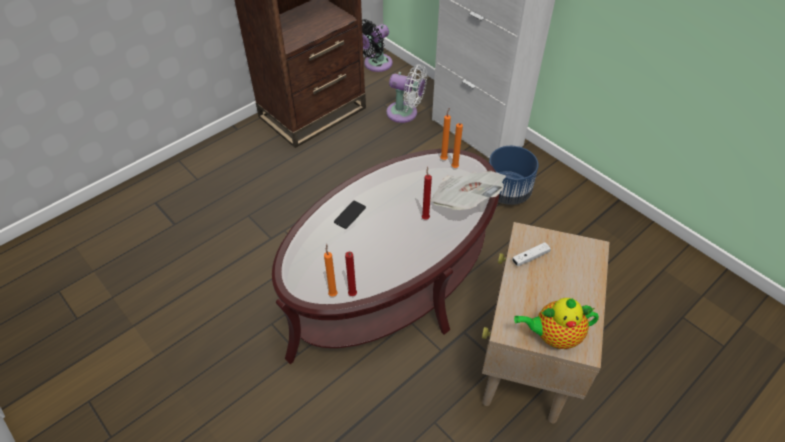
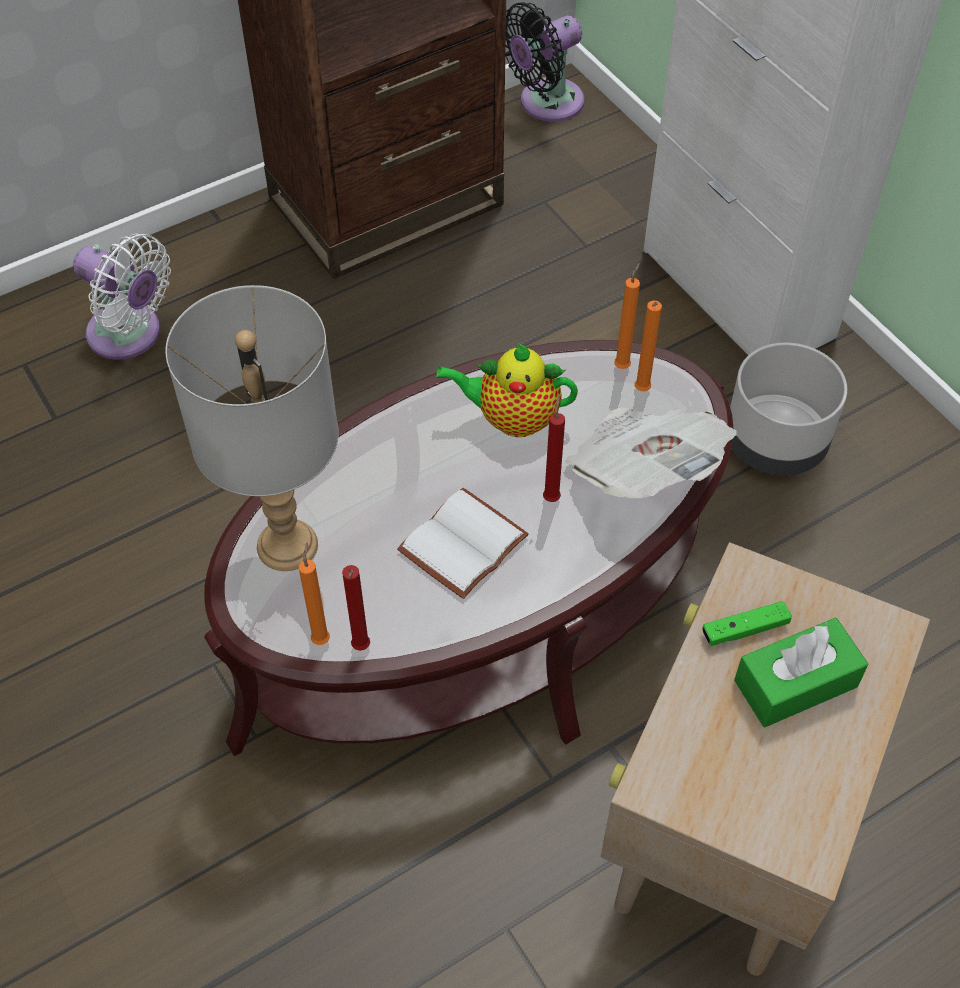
camera: 10 degrees right, 5 degrees up
(308, 254) = (288, 544): none -> grey table lamp
(350, 215) = (393, 467): phone -> none
(390, 244) = (464, 547): none -> white book
(405, 113) = (587, 228): white fan -> white fan (130, 336)
(508, 192) = (776, 444): blue planter -> grey planter
(530, 257) = (745, 629): white game controller -> green game controller
(553, 336) = (750, 814): teapot -> teapot (512, 418)
(558, 277) = (795, 683): none -> green tissue box

